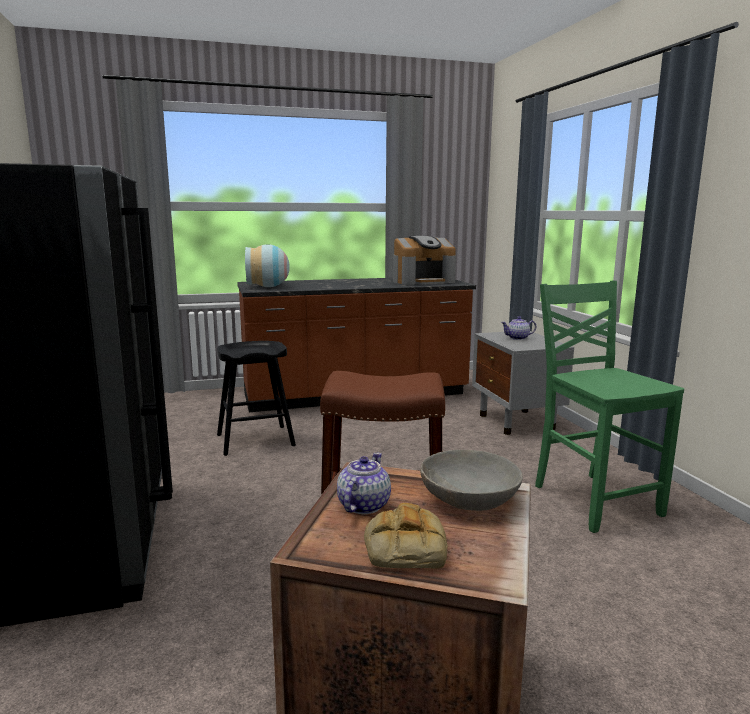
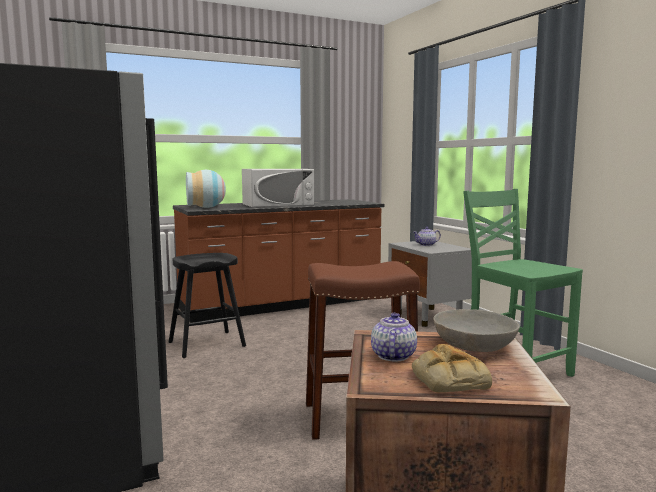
camera: 10 degrees left, 5 degrees down
(351, 283) = (278, 204): none -> white microwave
(423, 281) = (338, 202): coffee machine -> none

